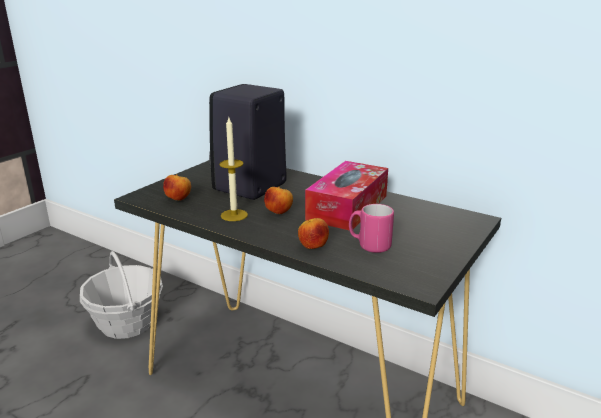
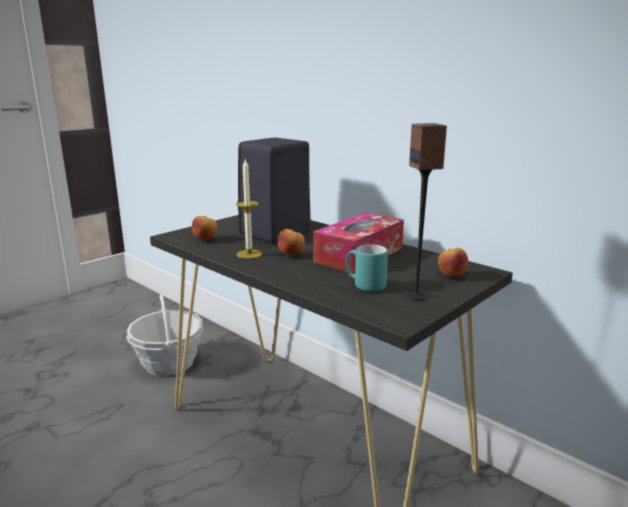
camera: 10 degrees right, 5 degrees down
(312, 247) = (309, 283): apple -> apple (451, 276)
(369, 245) = (364, 285): pink mug -> turquoise mug
(424, 253) = (416, 295): none -> speaker

